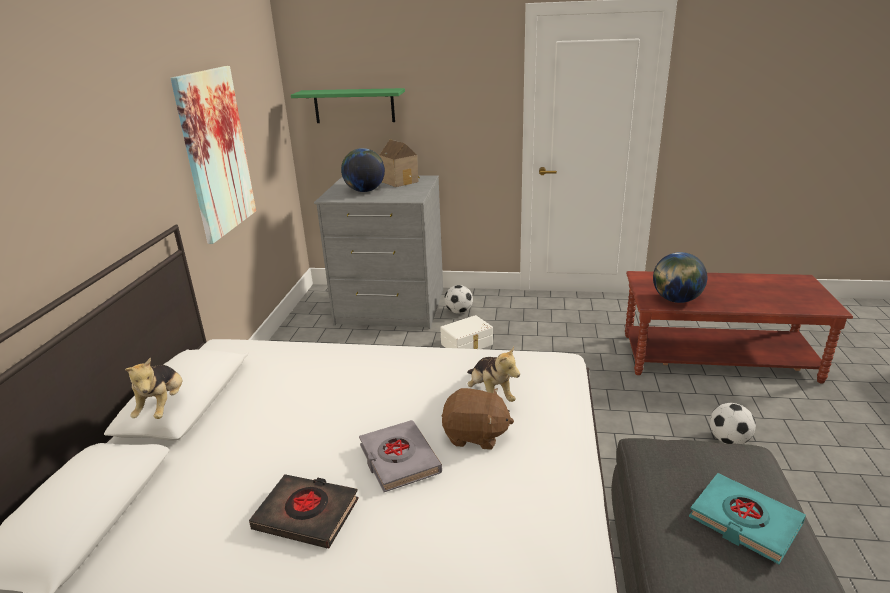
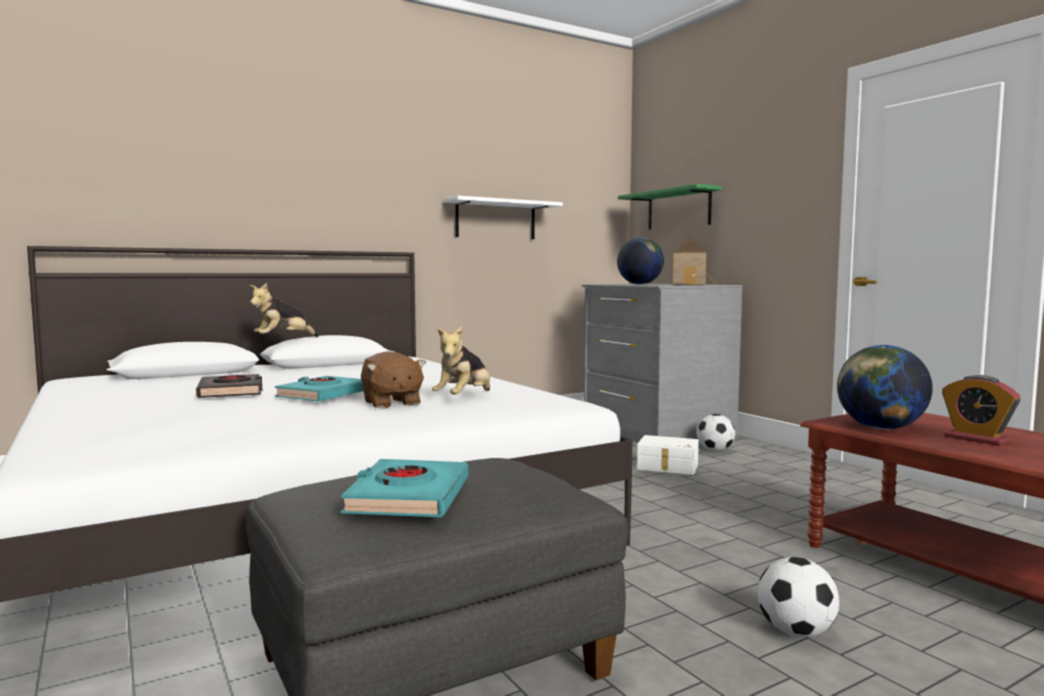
camera: 50 degrees right, 20 degrees down
(216, 153) = (495, 220): picture -> white shelf
(399, 459) = (323, 395): grey book -> turquoise book
(717, 292) = (976, 439): none -> alarm clock

